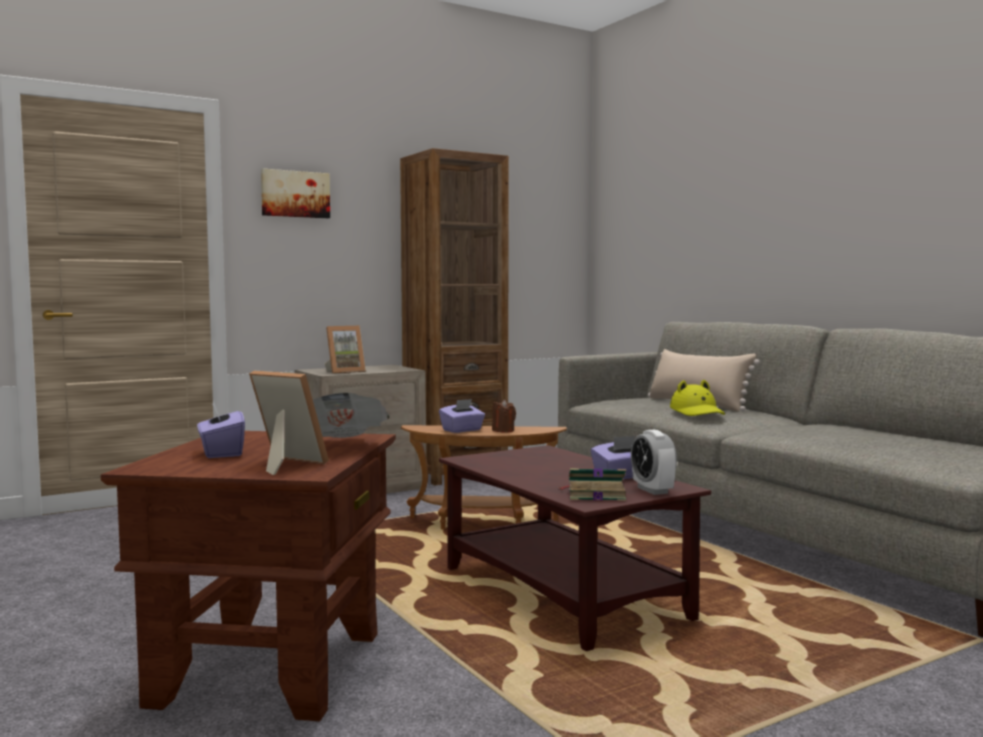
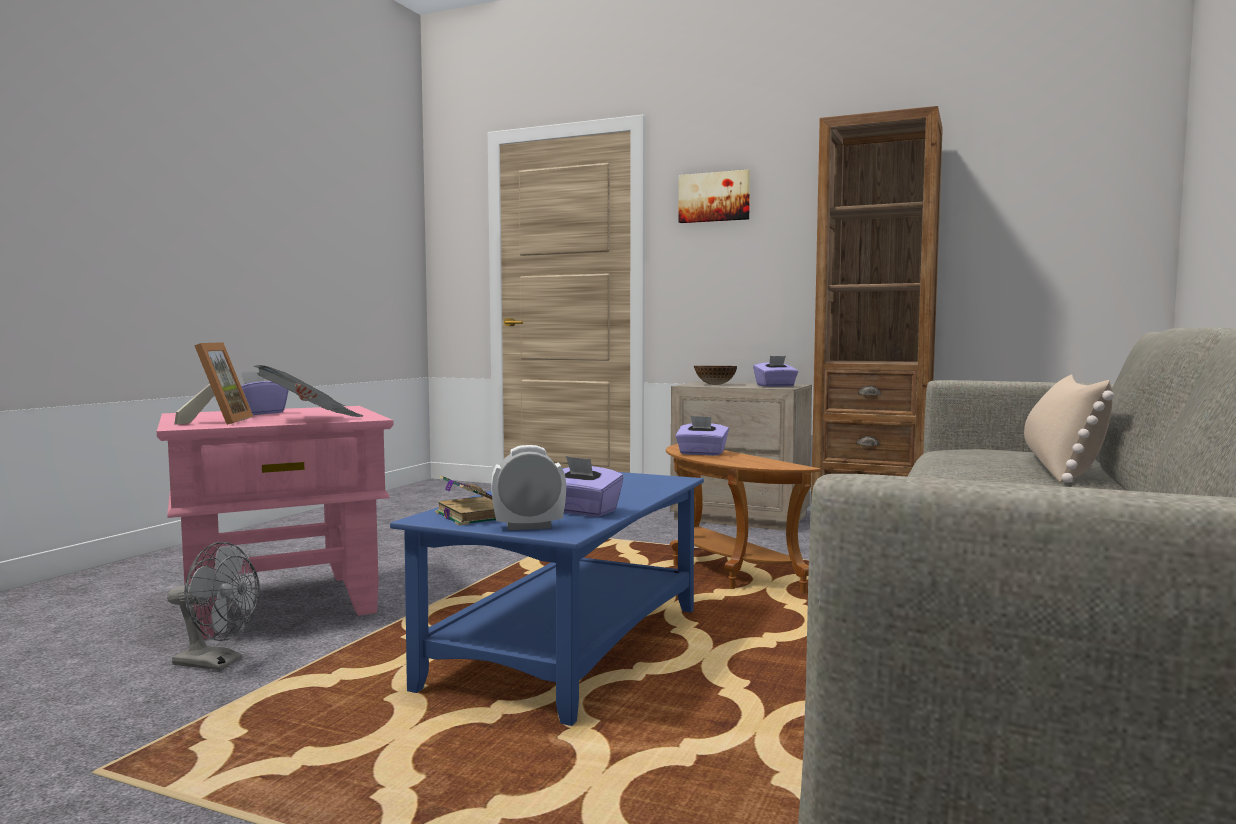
camera: 55 degrees right, 0 degrees up
(272, 667) = (281, 603): brown side table -> pink side table
(344, 371) = (715, 385): picture frame -> bowl
(391, 368) = (775, 386): none -> purple tissue box
(411, 714) = (217, 663): none -> grey fan
(503, 430) = (733, 460): brown candle -> none
(564, 594) = (568, 649): brown coffee table -> blue coffee table
(652, 490) = (529, 527): alarm clock -> alarm clock turned 45 degrees clockwise
(697, 412) = (968, 471): yellow hat -> none

